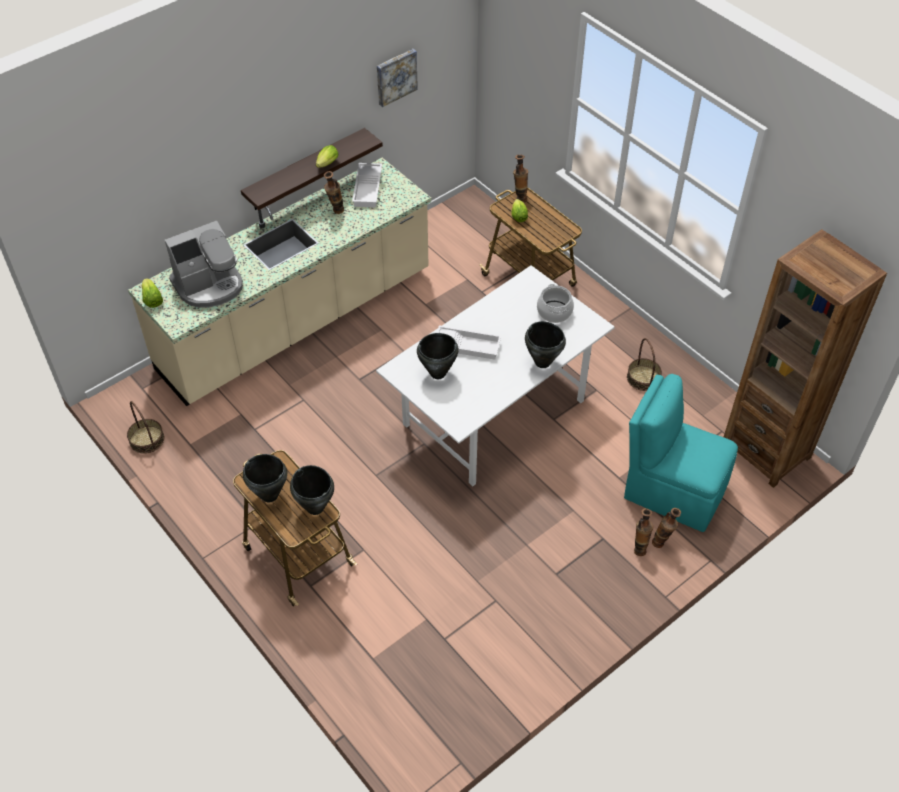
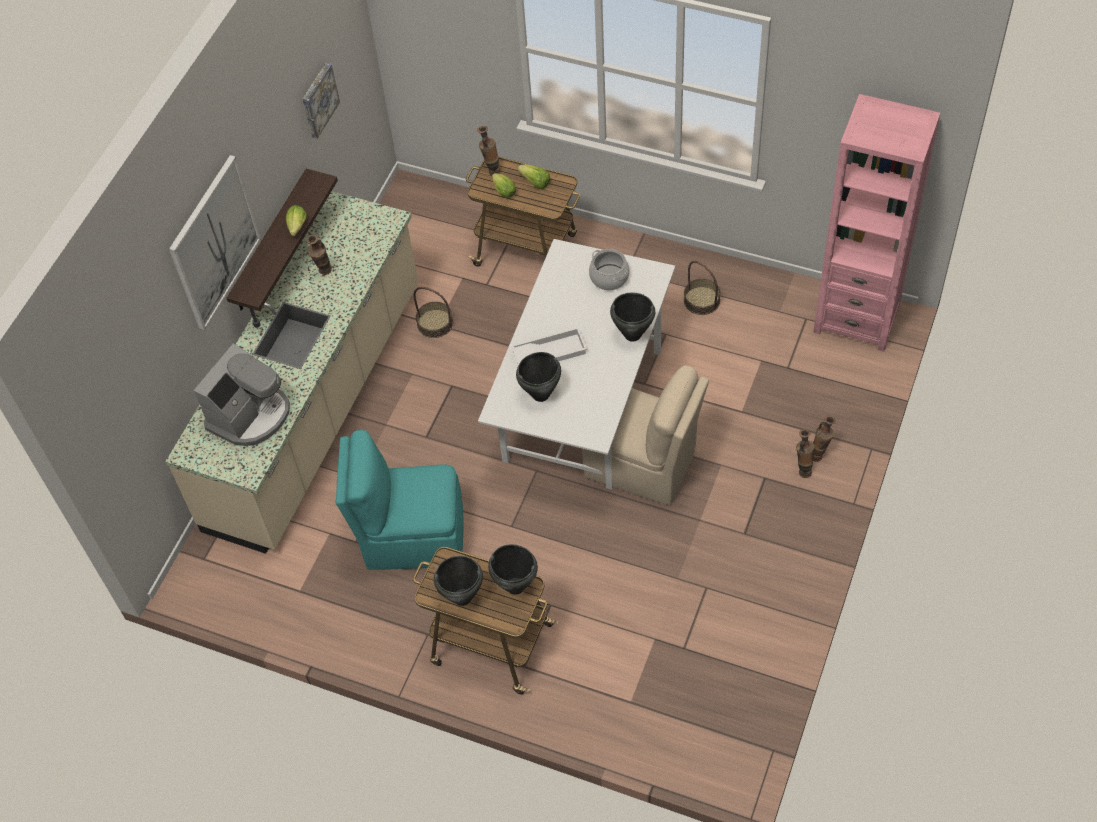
camera: 25 degrees left, 5 degrees up
(146, 439) = (250, 609): basket -> basket (435, 323)
(152, 299) = (200, 459): lettuce -> lettuce (535, 182)
(238, 136) = (214, 243): none -> picture
(368, 188) = (339, 231): white tray -> none
(510, 480) = (643, 465): none -> beige chair
(672, 490) = (797, 399): turquoise chair -> turquoise chair (411, 536)
(766, 451) = (856, 318): brown bookcase -> pink bookcase

